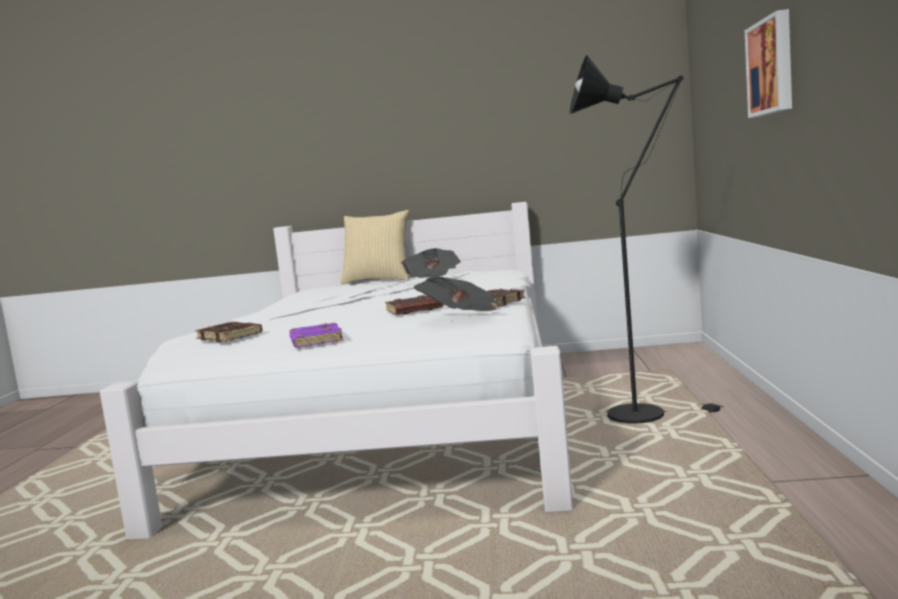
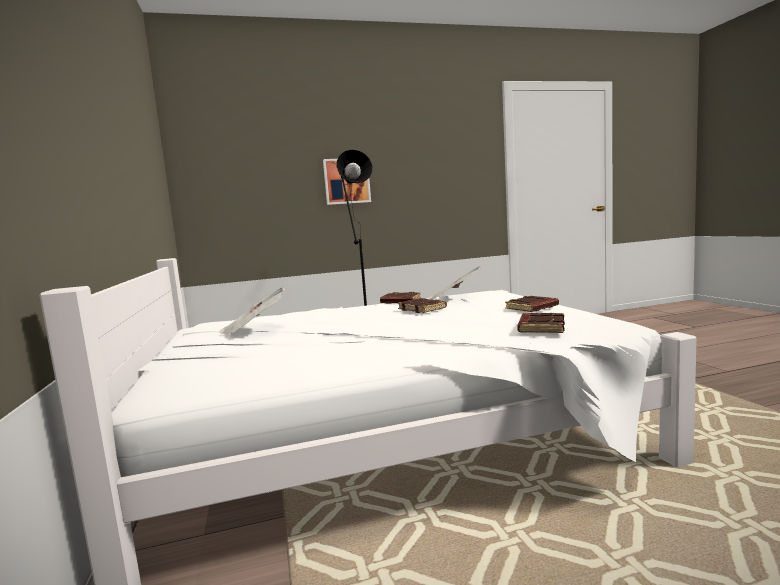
camera: 110 degrees left, 0 degrees up
(315, 341) = (532, 308): purple book -> brown book
(379, 280) = (159, 362): pillow -> none

